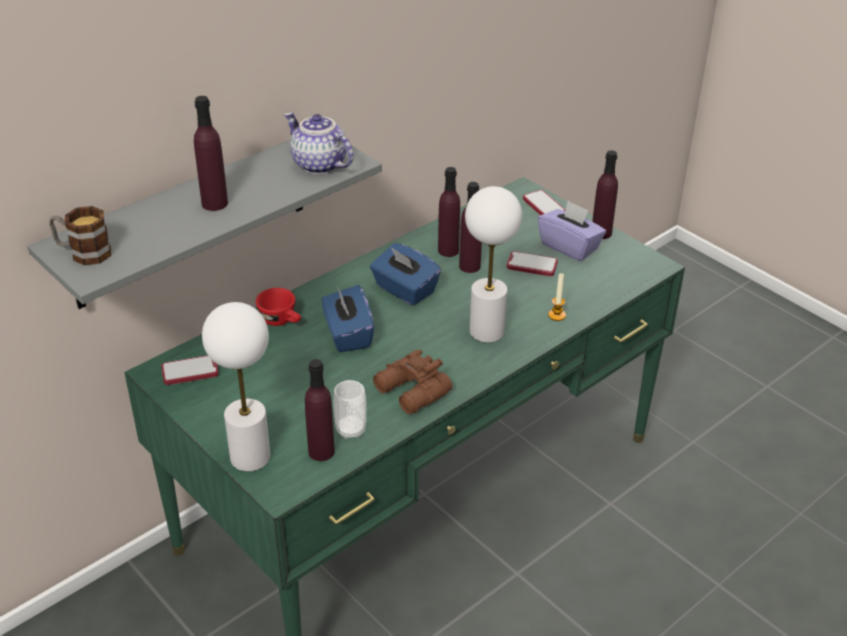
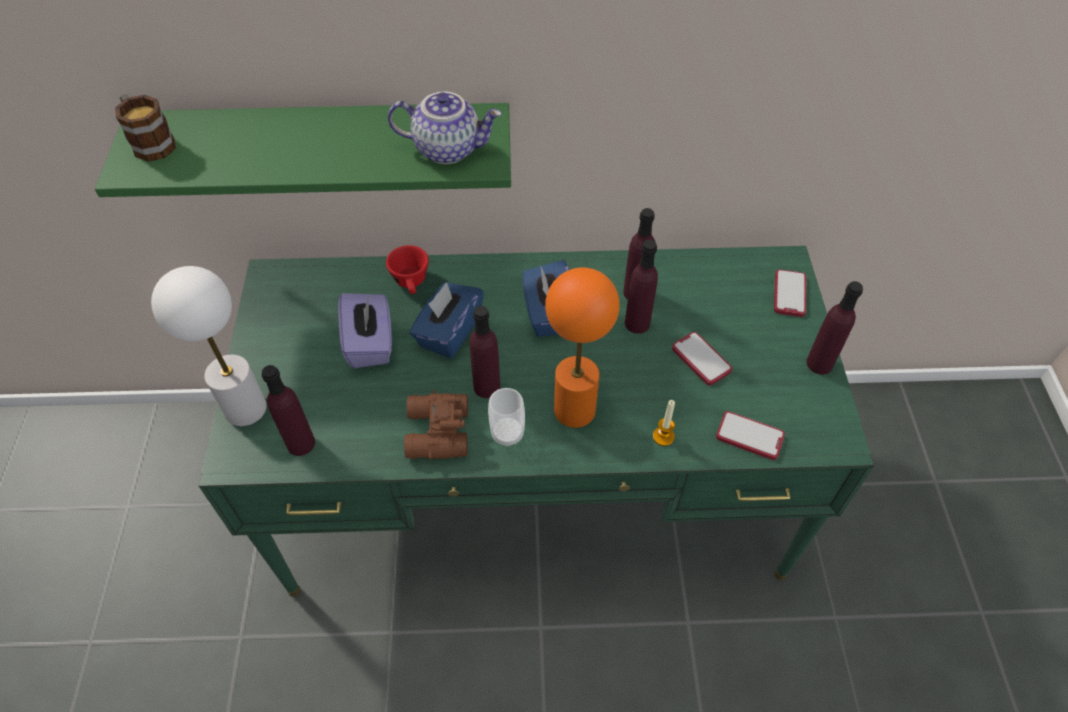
camera: 40 degrees right, 15 degrees up
(190, 371) = (292, 290): phone -> phone (749, 436)
(191, 219) = (328, 146): grey shelf -> green shelf
(214, 203) = (308, 145): purple bottle -> purple bottle (487, 387)
(318, 165) = (448, 148): teapot -> teapot turned 105 degrees clockwise
(351, 430) = (346, 437): cup -> cup (507, 434)
(487, 331) = (575, 410): white table lamp -> orange table lamp
(569, 246) = (765, 360): purple tissue box -> purple tissue box (370, 343)

